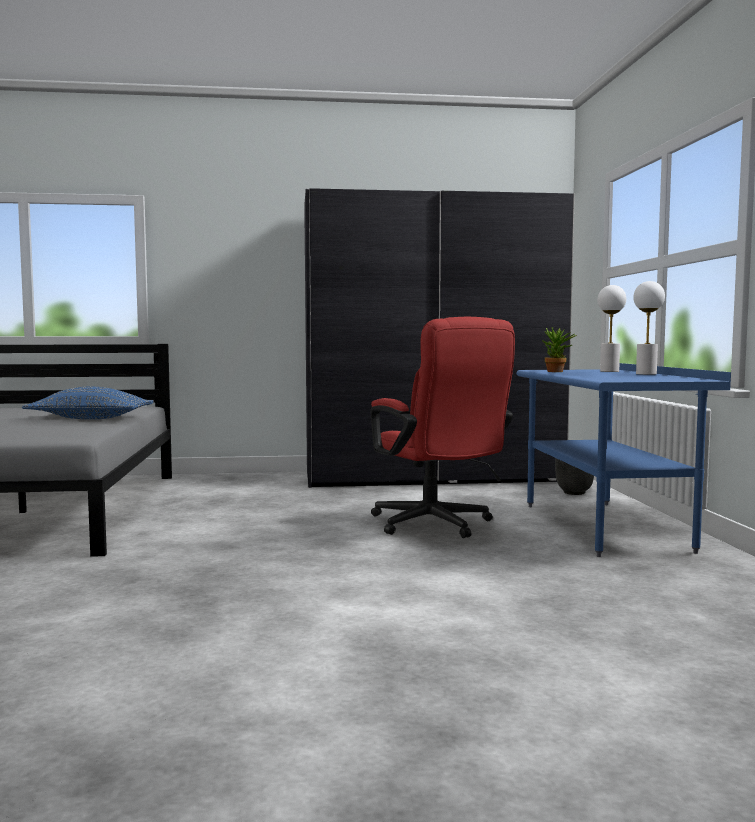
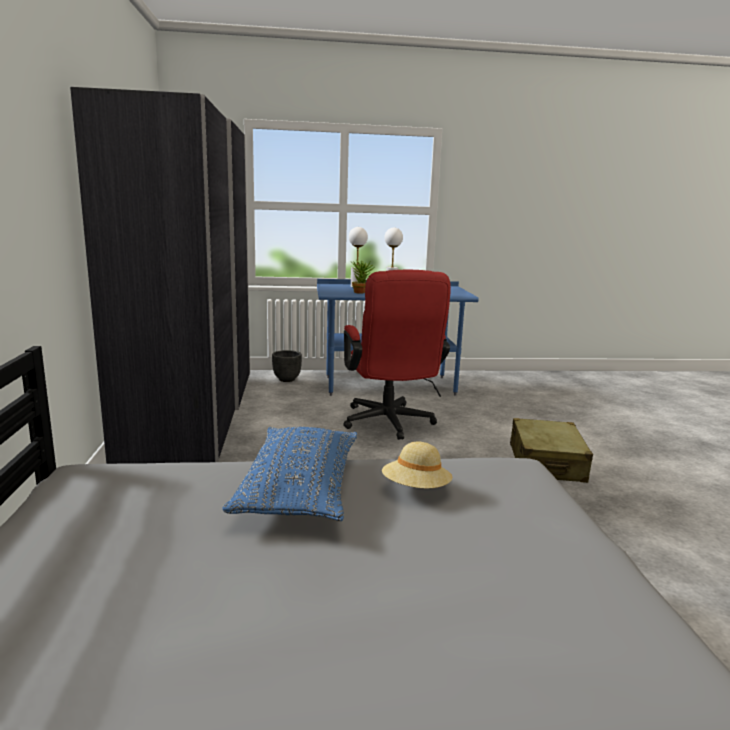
camera: 90 degrees left, 10 degrees up
(67, 427) = (416, 489): none -> beige hat
(321, 583) = (546, 463): none -> beige suitcase
(437, 526) = (389, 424): red office chair -> red office chair turned 105 degrees clockwise

